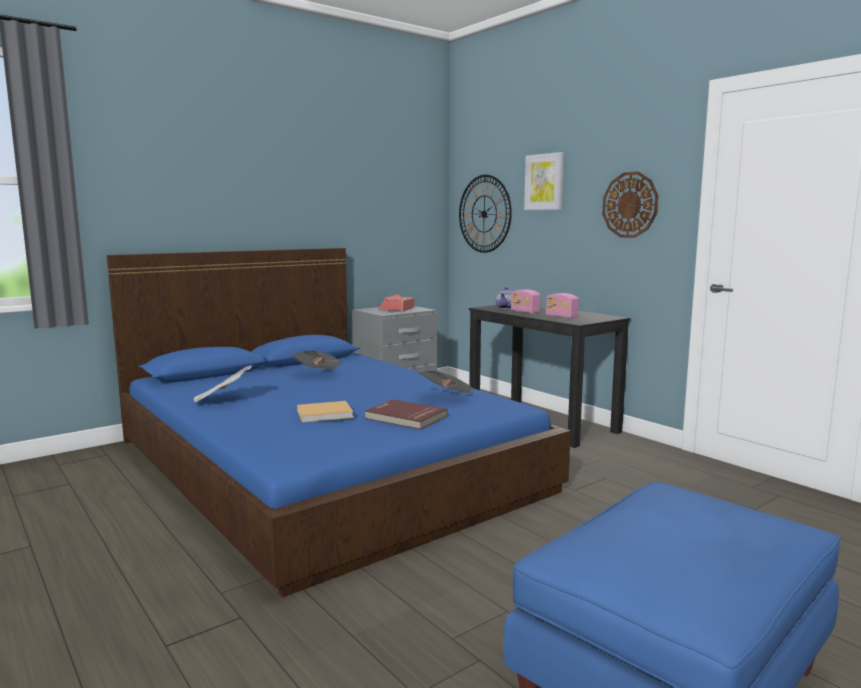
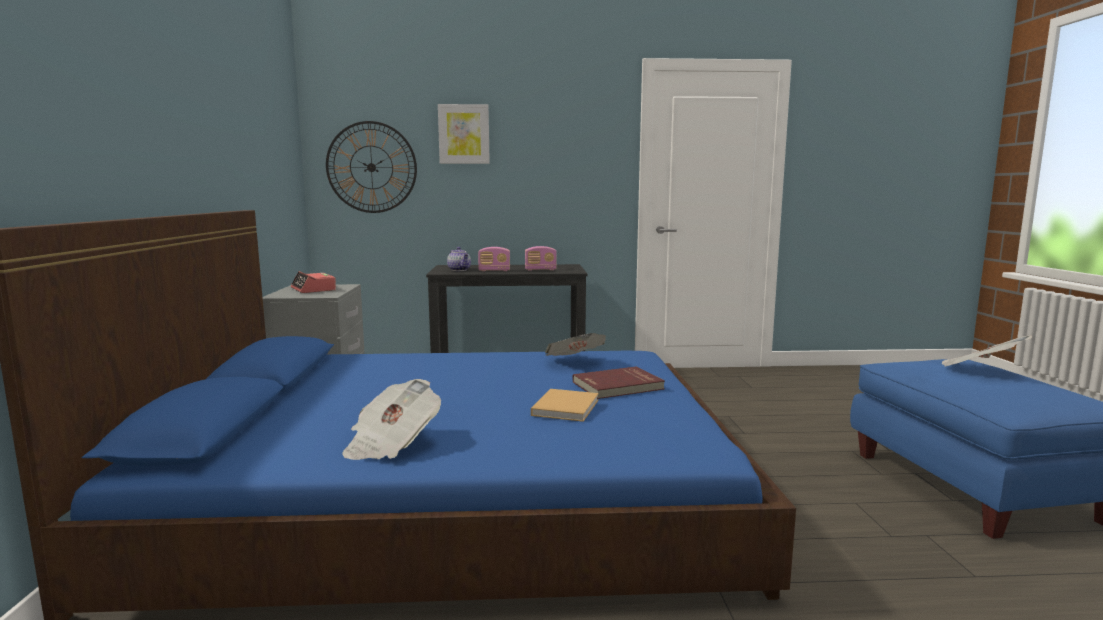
camera: 55 degrees left, 0 degrees up
(319, 374) = (372, 383): newspaper -> newspaper (979, 371)
(630, 205) = (571, 160): wall clock -> none

